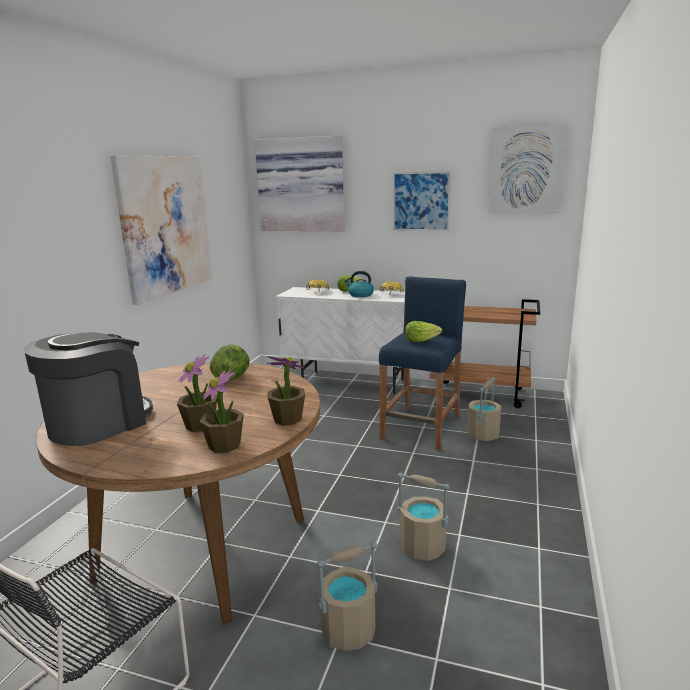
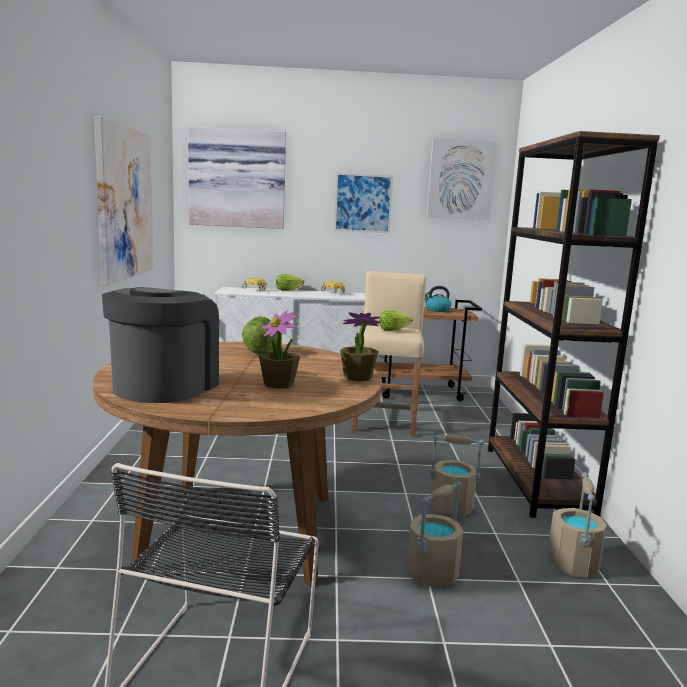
camera: 20 degrees left, 5 degrees down
(225, 445) = (324, 395): potted plant -> none
(360, 295) = (304, 293): kettle -> kettle (437, 310)
(422, 428) = (386, 420): blue stool -> beige stool
(483, 435) = (444, 422): beige bucket -> beige bucket (573, 565)
(542, 523) = (537, 481): none -> brown bookcase

